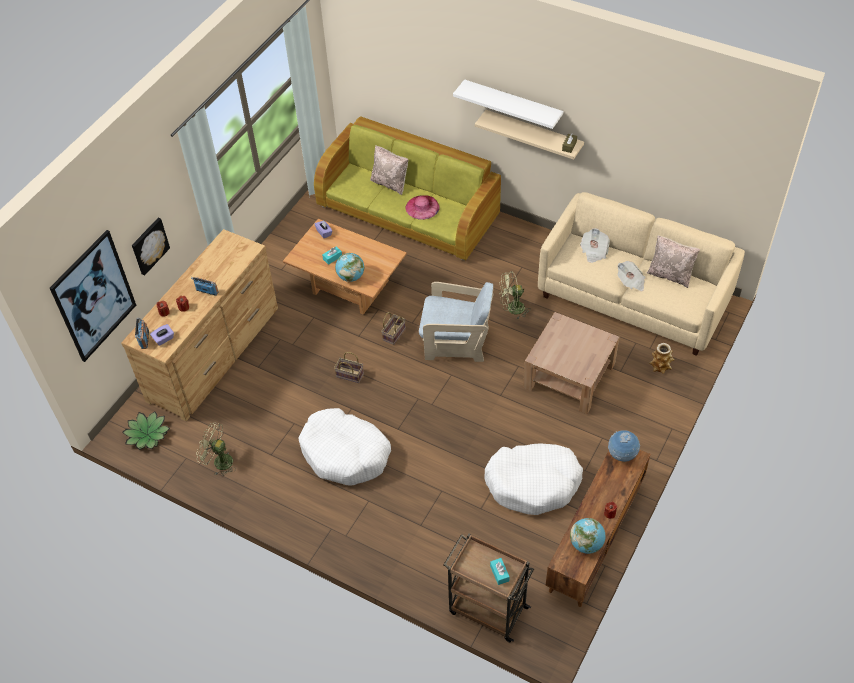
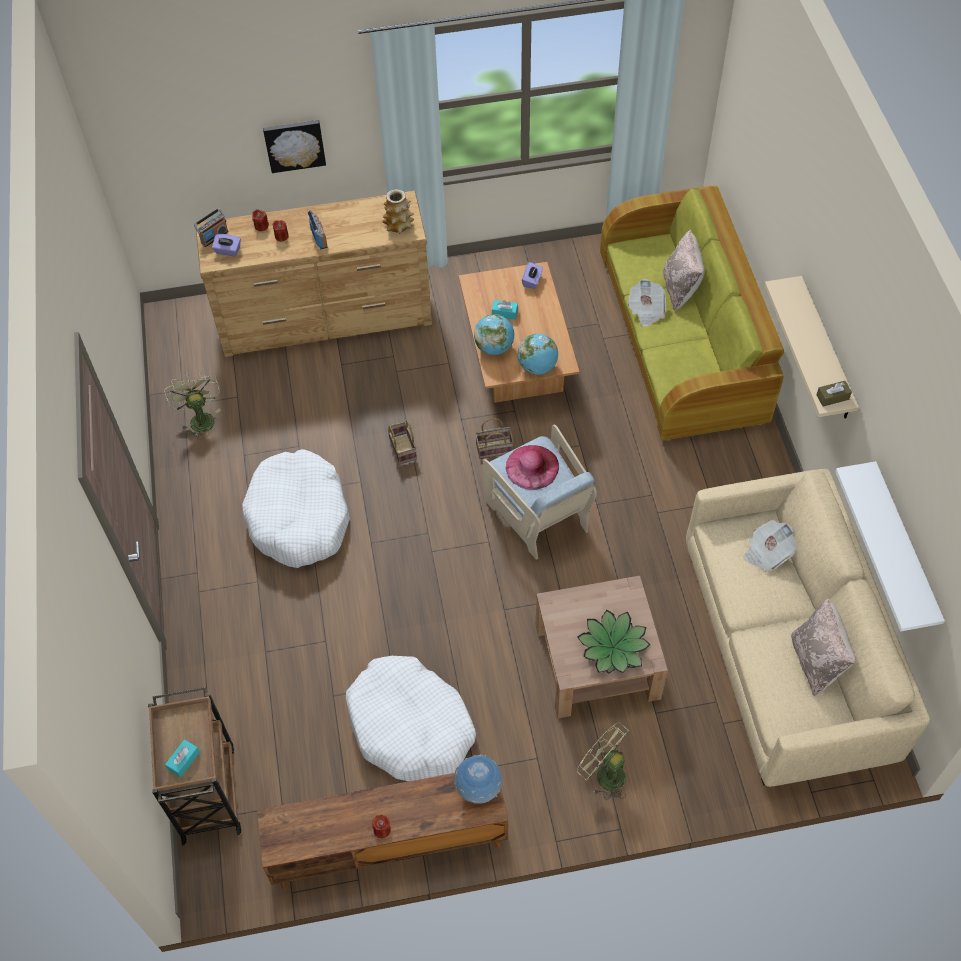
camera: 50 degrees right, 5 degrees up
(94, 296) = (184, 152): picture -> none
(147, 434) = (183, 339): potted plant -> potted plant (613, 647)
(422, 207) = (676, 342): pink hat -> pink hat (532, 467)
(512, 104) = (822, 291): white shelf -> white shelf (904, 548)
(512, 309) = (639, 536): green fan -> green fan (604, 774)
(586, 544) = (319, 831): globe -> globe (537, 367)
(630, 282) = (759, 625): newspaper -> newspaper (646, 310)
(660, 366) = (706, 753): vase -> vase (399, 225)

